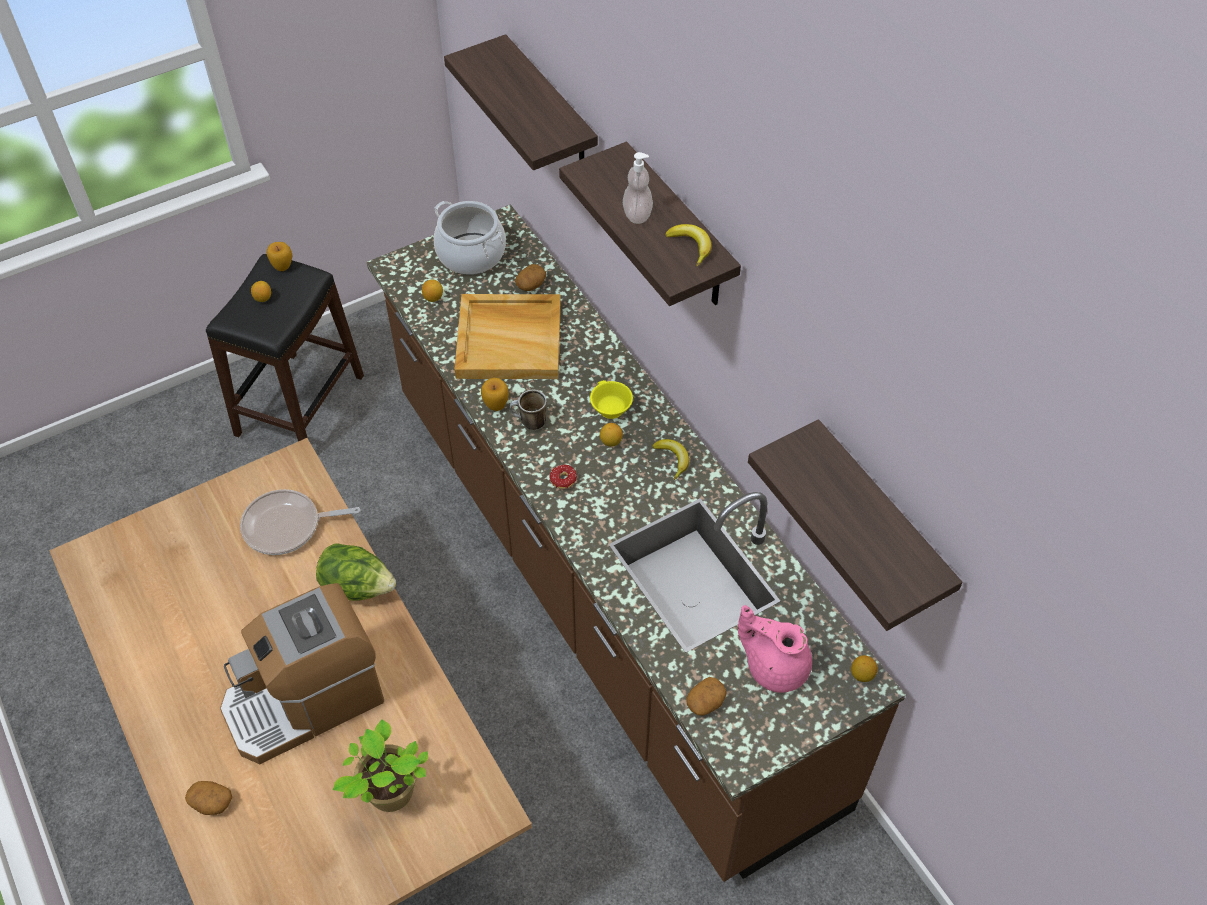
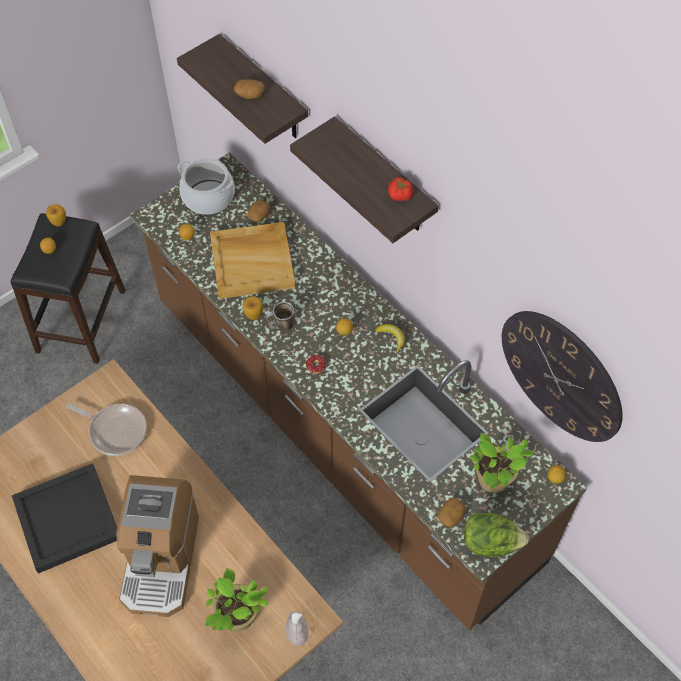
camera: 10 degrees left, 5 degrees up
(198, 627) = (68, 518): none -> black tray
(211, 802) = (110, 646): potato -> potato (249, 95)
(287, 526) = (115, 430): frying pan -> frying pan turned 135 degrees counterclockwise
(305, 700) = (161, 559): coffee machine -> coffee machine turned 45 degrees counterclockwise
(358, 587) = (179, 469): lettuce -> lettuce (490, 542)
(609, 408) = (337, 305): yellow cup -> none
(637, 214) = (355, 175): soap dispenser -> soap dispenser (297, 633)
(691, 246) = (400, 195): banana -> tomato
(774, 666) = (493, 481): pink teapot -> potted plant
(880, 522) = (561, 376): shelf -> wall clock

